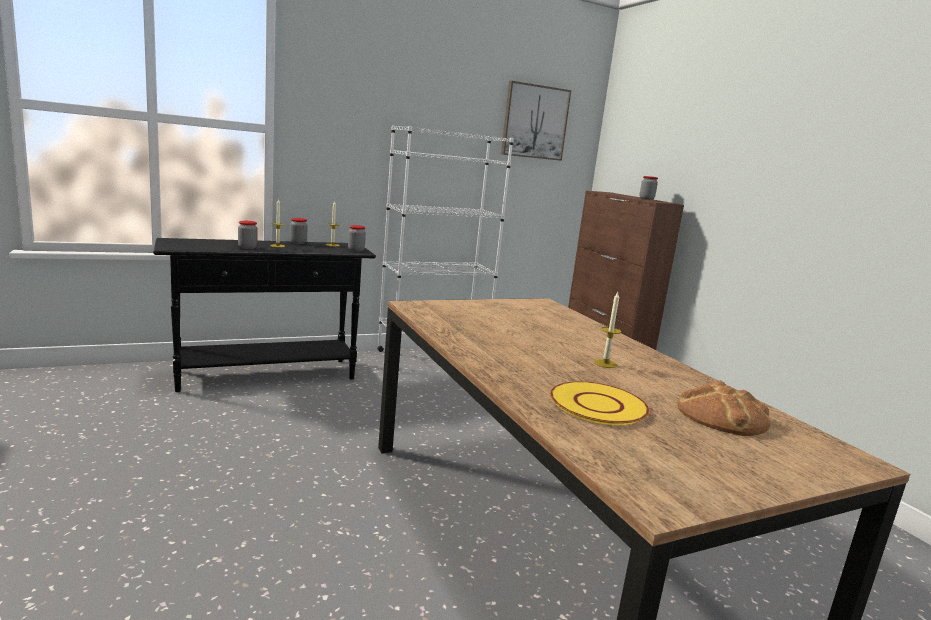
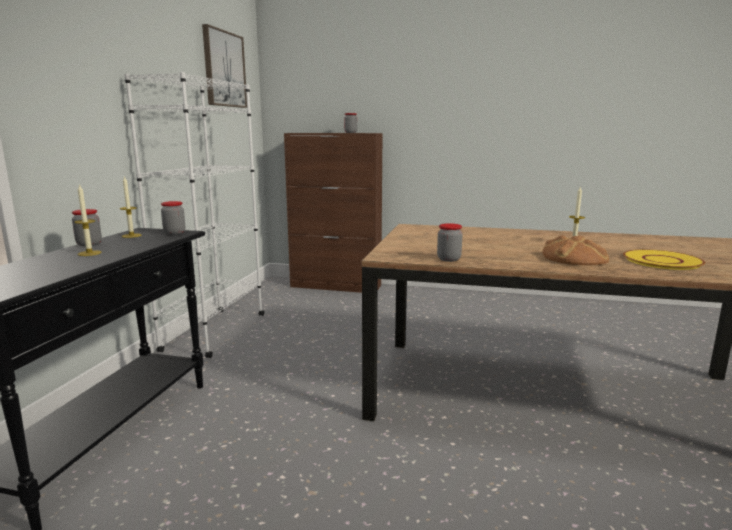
camera: 50 degrees left, 0 degrees up
(247, 247) = (71, 265): jar -> jar (448, 259)
(721, 415) = (674, 245): bread -> bread (574, 258)

